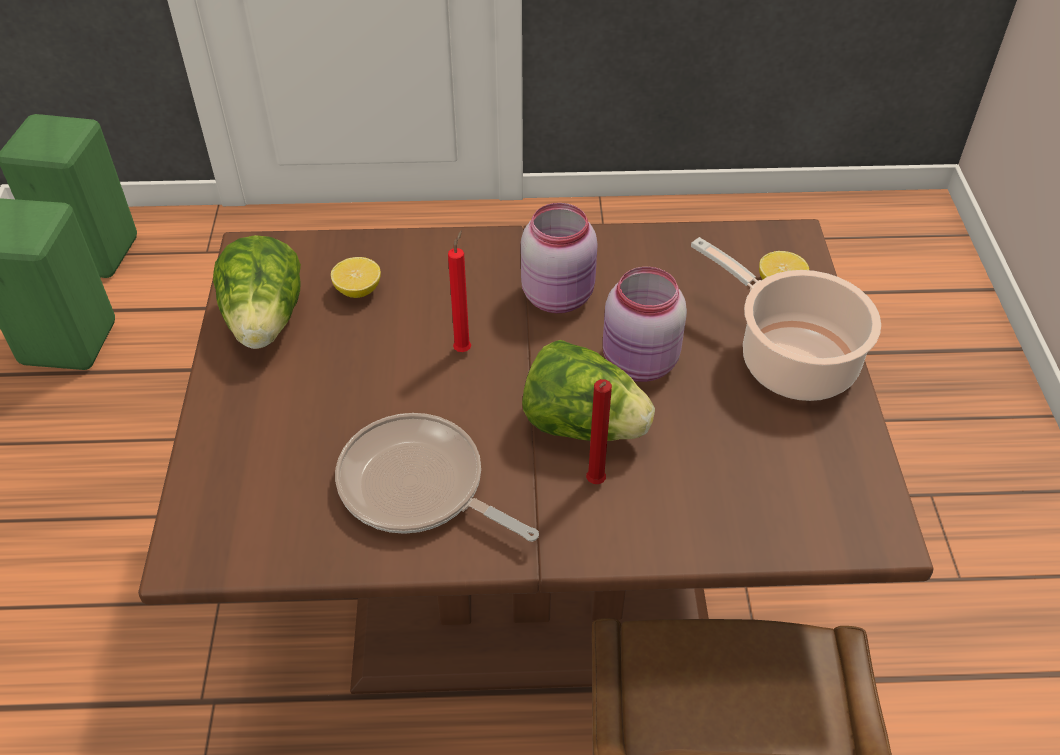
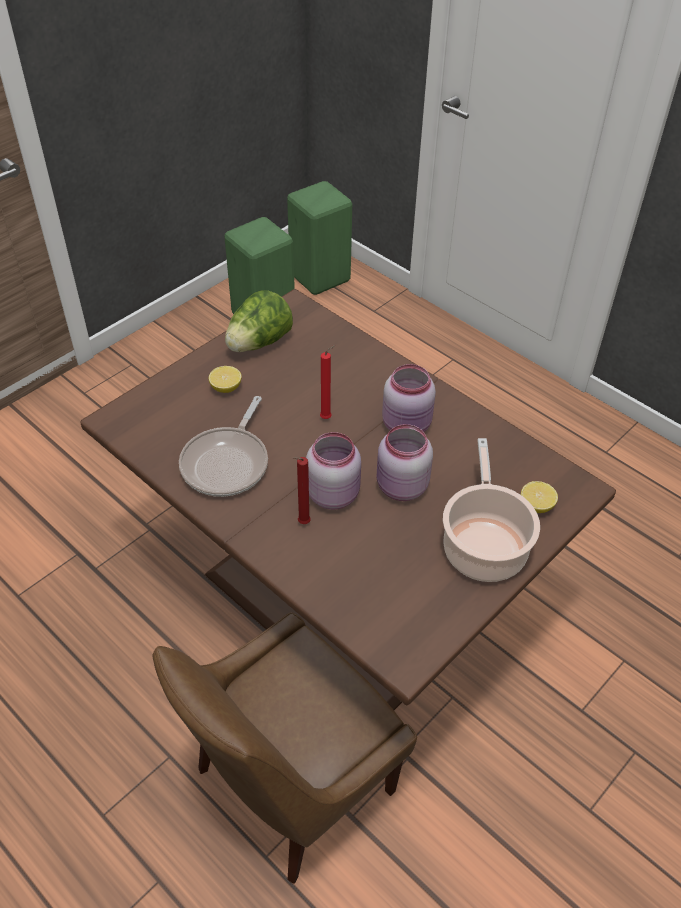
camera: 45 degrees right, 0 degrees up
(358, 290) = (316, 356): lemon -> lemon (226, 388)
(418, 487) = (227, 463): frying pan -> frying pan turned 150 degrees counterclockwise
(583, 424) = (333, 493): lettuce -> pink jar

